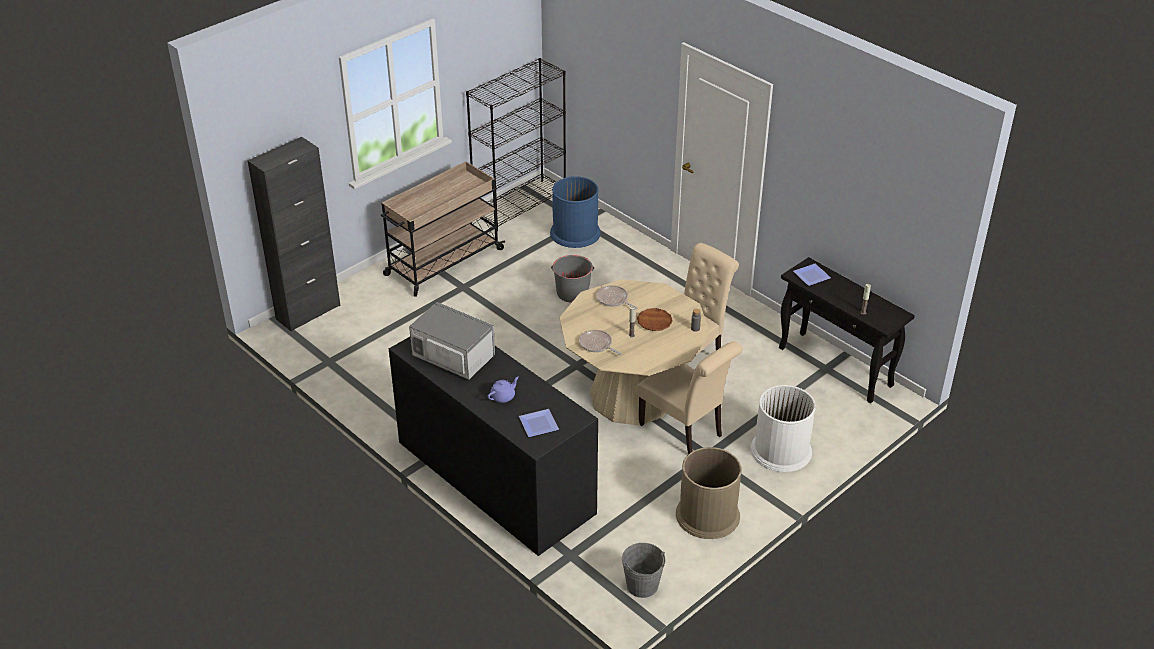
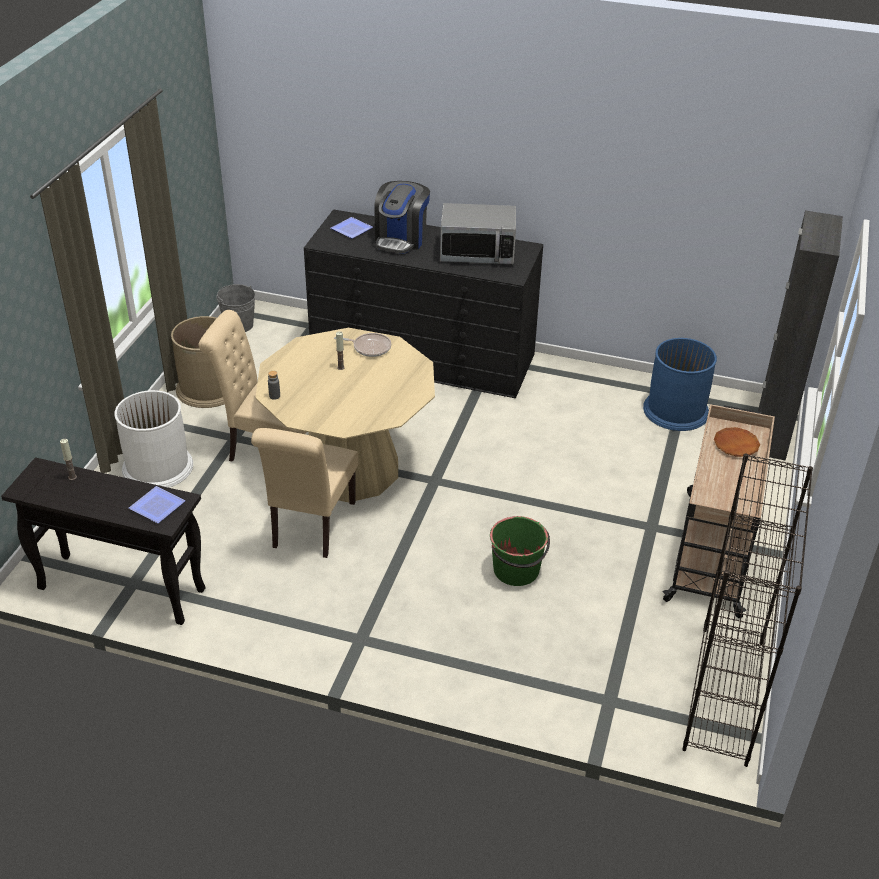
camera: 150 degrees right, 0 degrees up
(503, 396) = (401, 239): purple teapot -> coffee machine
(572, 292) = (516, 570): grey bucket -> green bucket
(575, 233) = (598, 673): blue trash can -> blue trash can (676, 410)
(613, 299) = (390, 398): frying pan -> none
(654, 322) = (325, 389): brown plate -> brown plate (736, 445)

